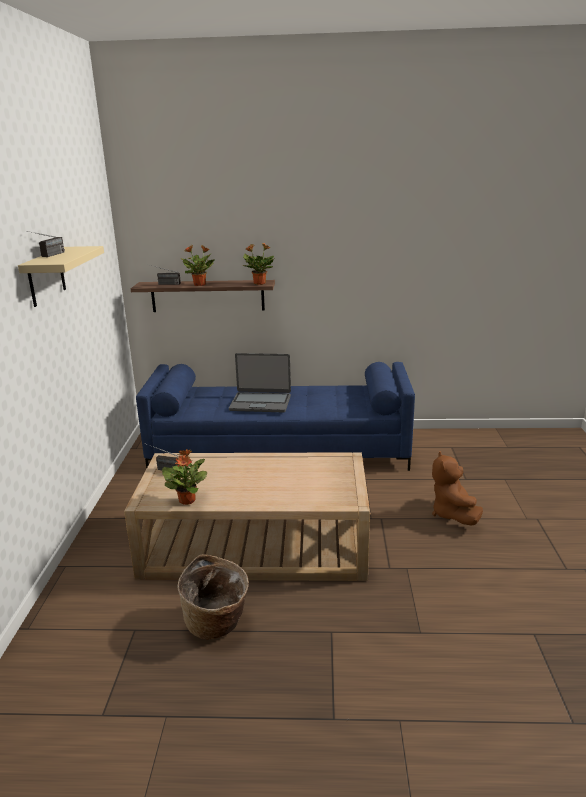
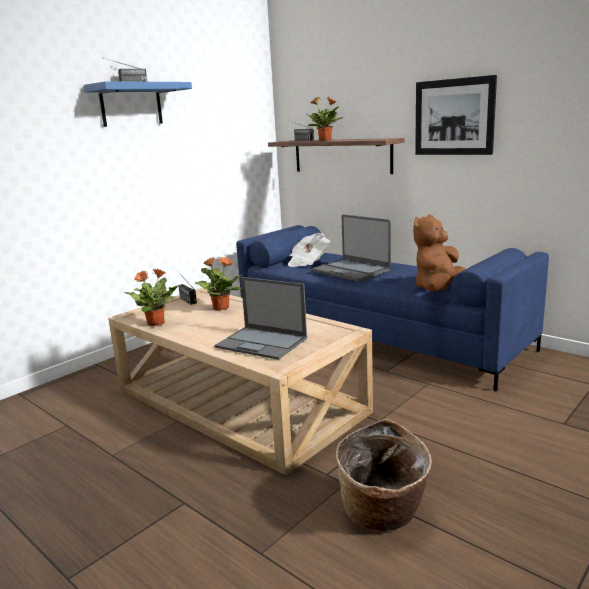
camera: 40 degrees right, 5 degrees down
(46, 276) = (131, 105): beige shelf -> blue shelf
(206, 401) = (308, 262): none -> newspaper
(217, 623) = (117, 448): basket -> basket (383, 514)
(259, 283) = (378, 139): potted plant -> potted plant (220, 308)
(309, 488) = (262, 343): none -> laptop
(320, 263) = (454, 117): none -> picture
(452, 514) = (486, 454): brown plush toy -> brown plush toy (438, 289)

